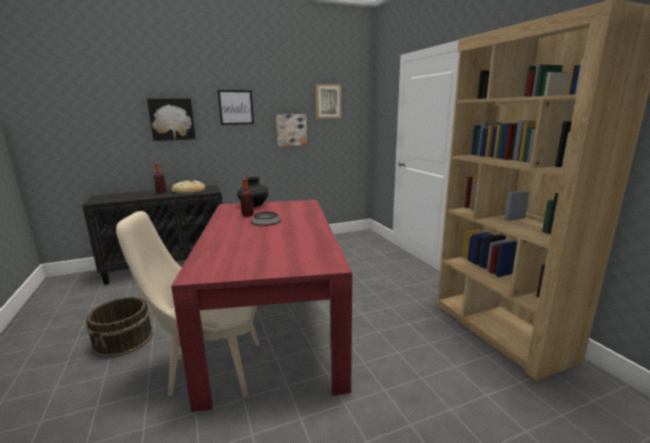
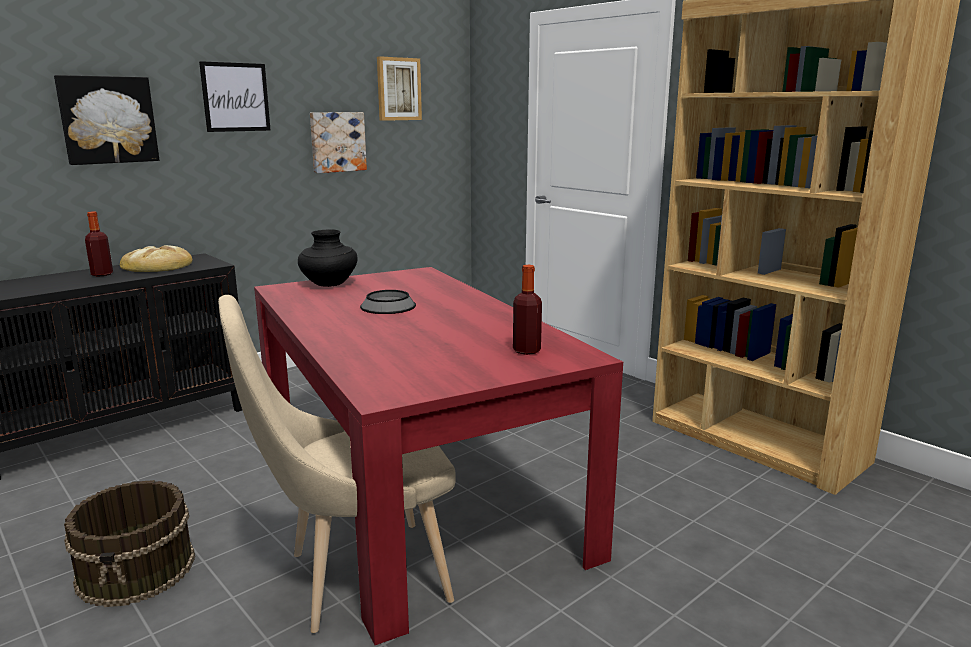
camera: 20 degrees left, 0 degrees up
(247, 215) = (341, 300): bottle -> bottle (526, 350)

